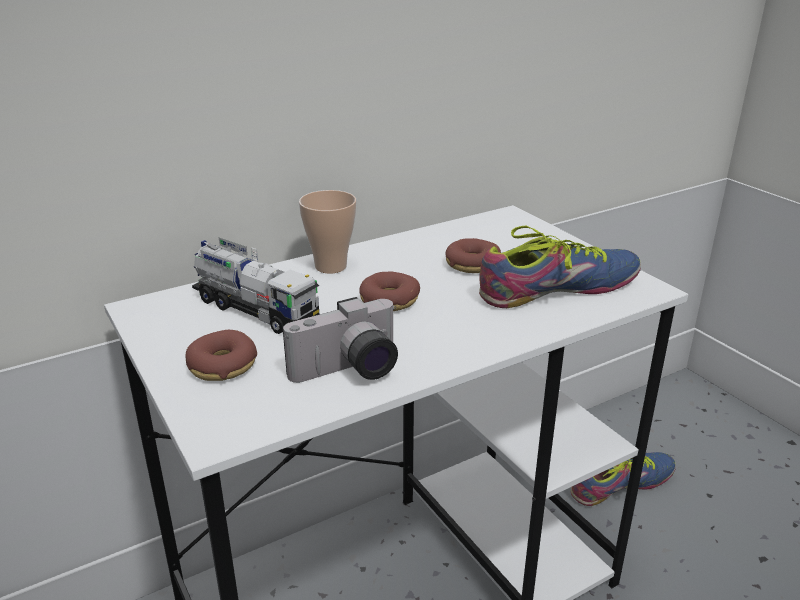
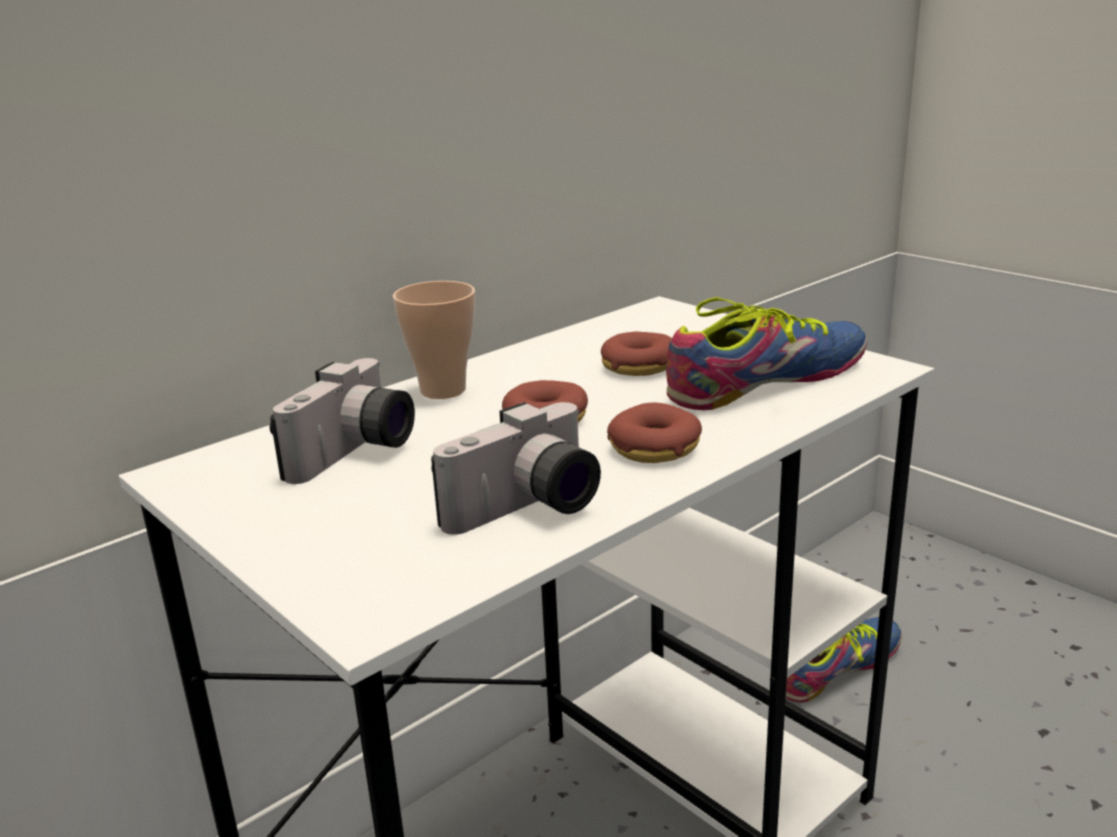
camera: 10 degrees left, 5 degrees down
(223, 366) = (338, 528): donut -> donut (654, 448)
(255, 310) = (356, 454): toy truck -> camera

